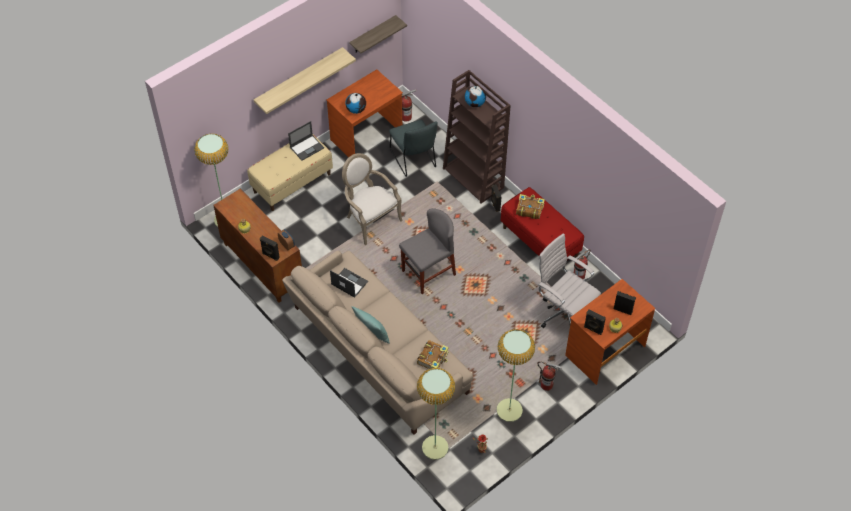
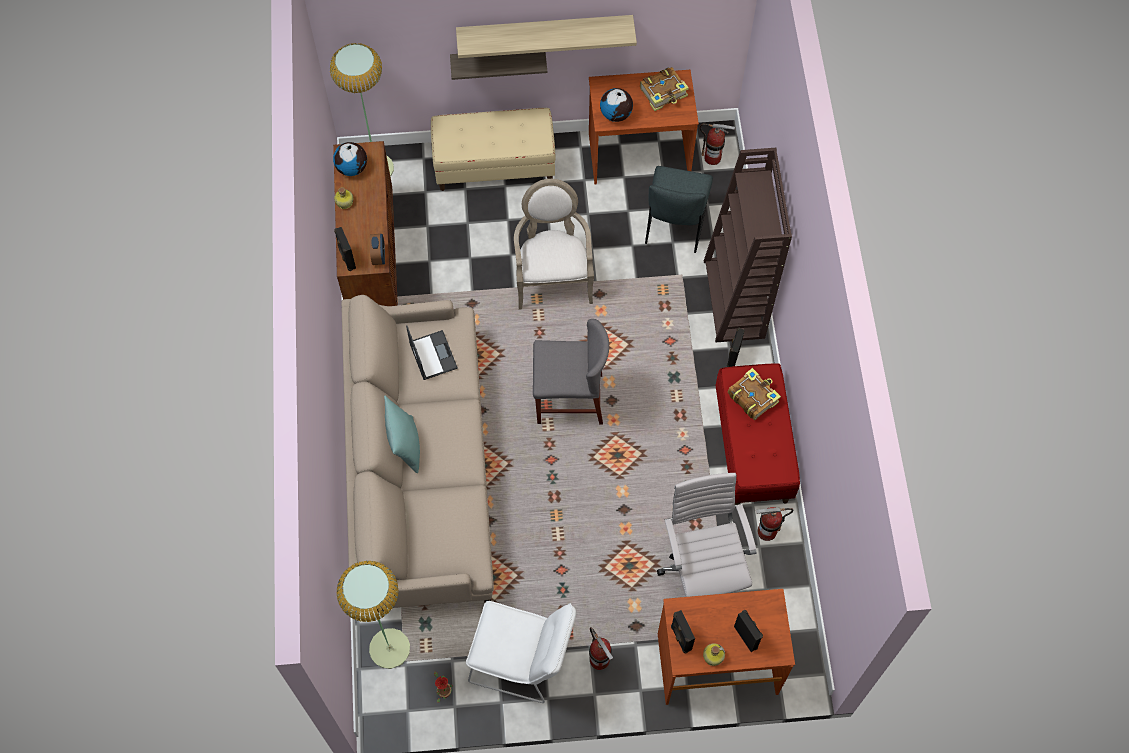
camera: 35 degrees right, 10 degrees up
(307, 147) = (528, 130): laptop -> none
(373, 35) = (693, 18): shelf -> shelf (498, 60)
(433, 358) = (455, 531): book -> book (664, 93)
(475, 103) = (758, 202): globe -> globe (352, 168)
(509, 410) = (523, 662): floor lamp -> white chair

